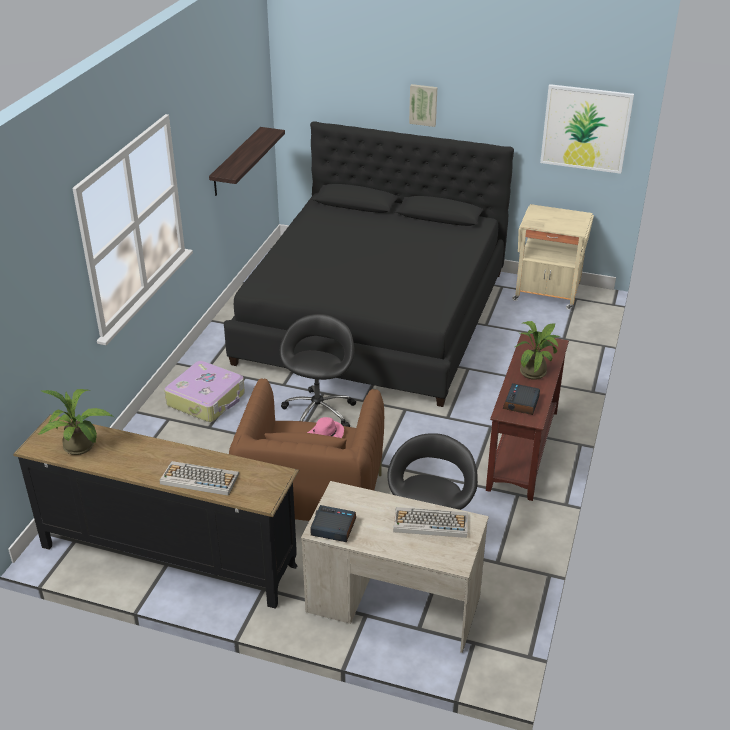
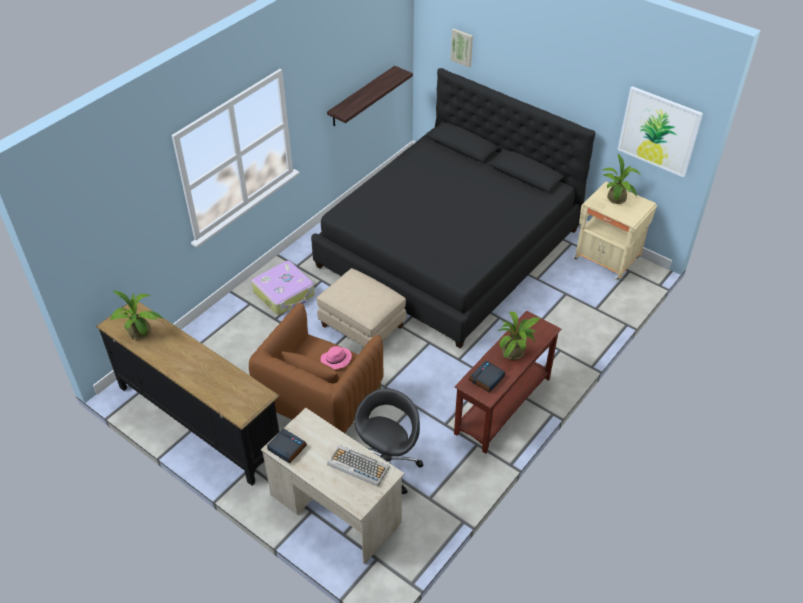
camera: 20 degrees right, 10 degrees up
(198, 479) = (206, 383): keyboard -> none
(319, 410) = (363, 326): black office chair -> beige ottoman
(423, 105) = (528, 76): picture -> picture (462, 47)
(552, 217) = (616, 200): none -> potted plant

